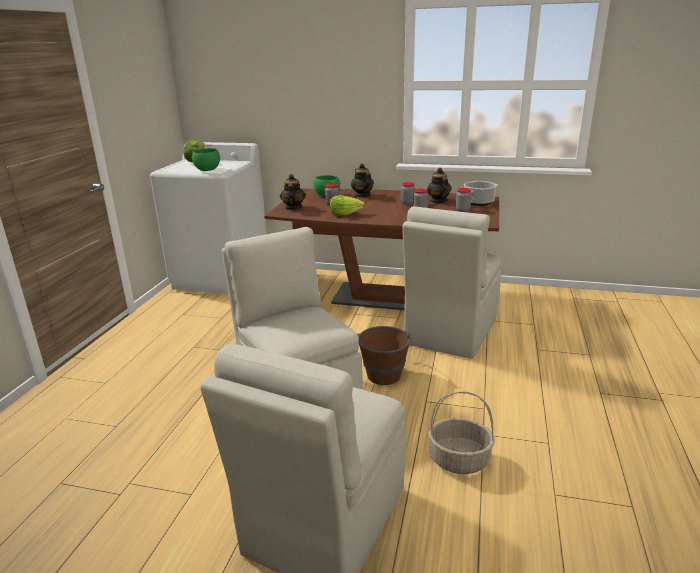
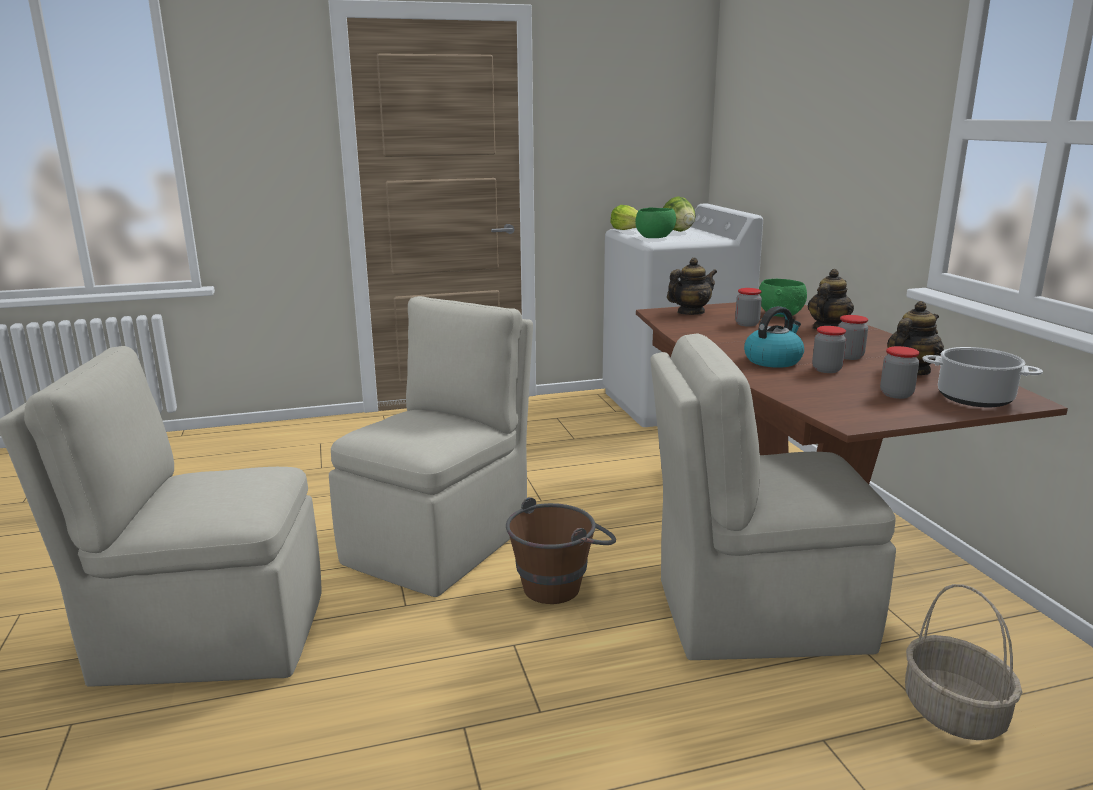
camera: 60 degrees right, 5 degrees down
(345, 214) = (715, 337): lettuce -> lettuce (628, 230)
(395, 214) = (773, 360): none -> kettle
(458, 460) = (379, 716): basket -> basket (952, 712)

